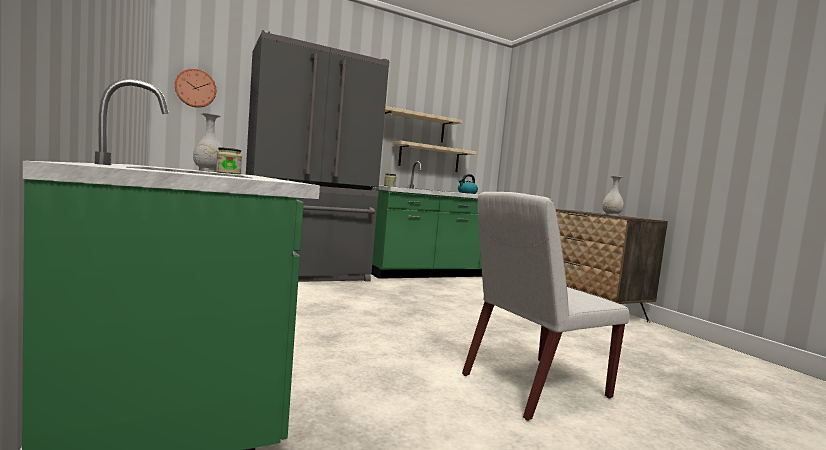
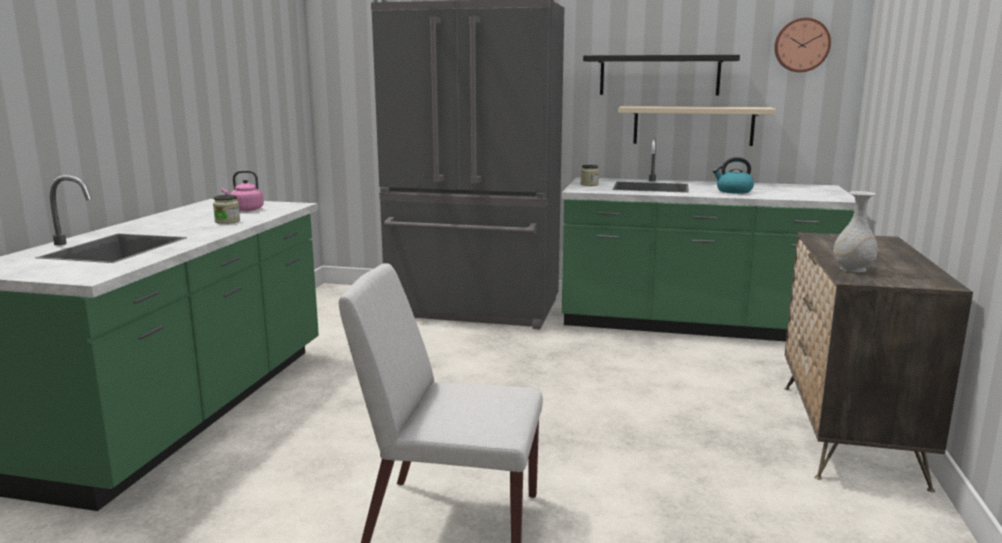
camera: 40 degrees right, 10 degrees up
(195, 88) = (352, 72): wall clock -> wall clock (801, 45)
(208, 171) = (245, 209): white vase -> pink kettle
(413, 126) = (659, 75): beige shelf -> black shelf

